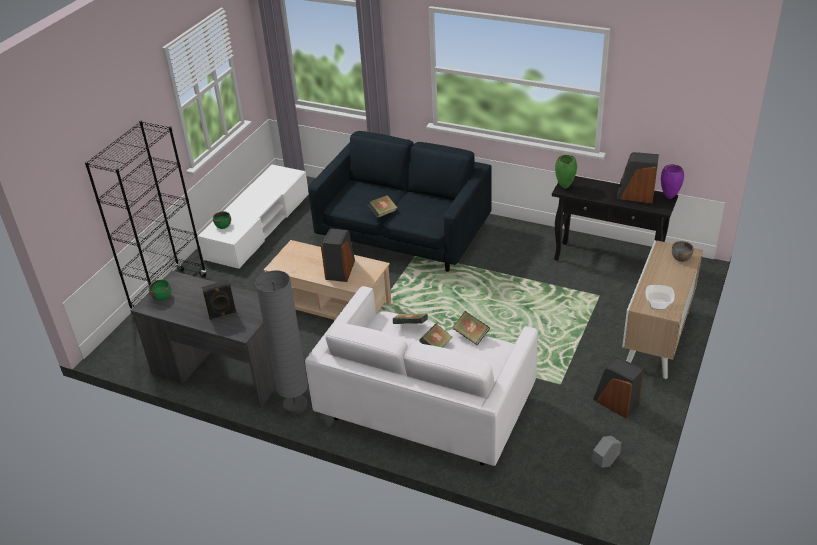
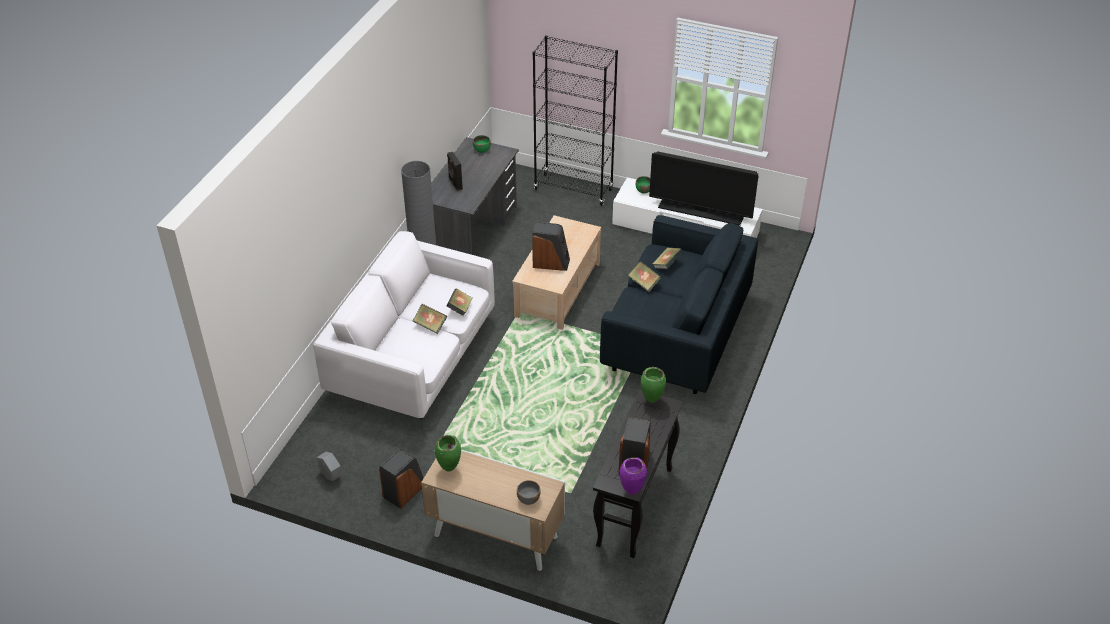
camera: 85 degrees right, 5 degrees up
(267, 195) = (701, 212): none -> television
(471, 336) = (442, 348): book -> book (666, 265)
(658, 304) = (449, 469): bowl -> green vase

